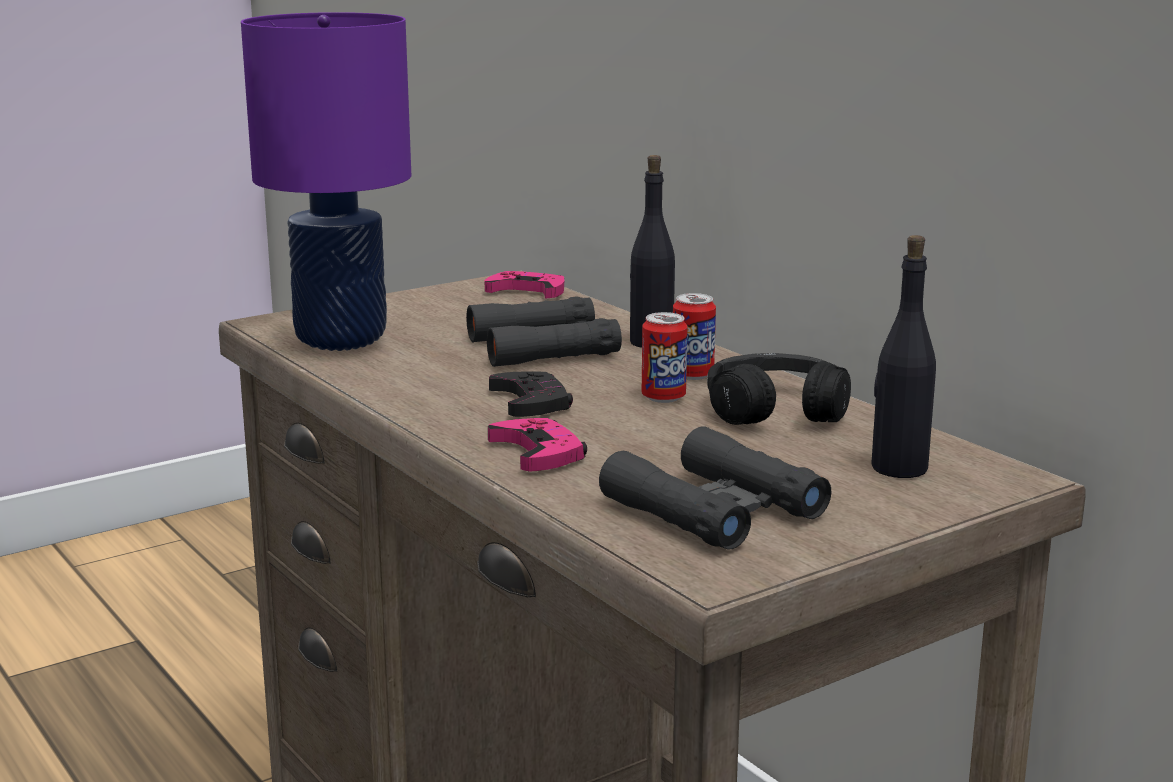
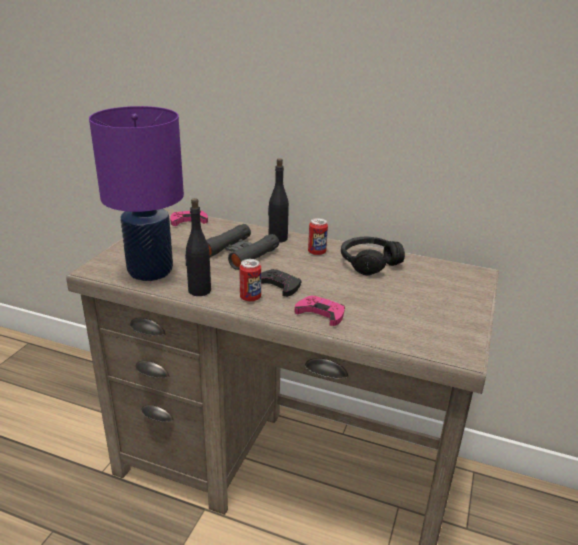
camera: 35 degrees left, 10 degrees up
(663, 397) = (323, 268): can -> can (250, 298)
(714, 509) = (419, 321): black binoculars -> none
(898, 468) = (443, 280): black bottle -> black bottle (199, 290)

